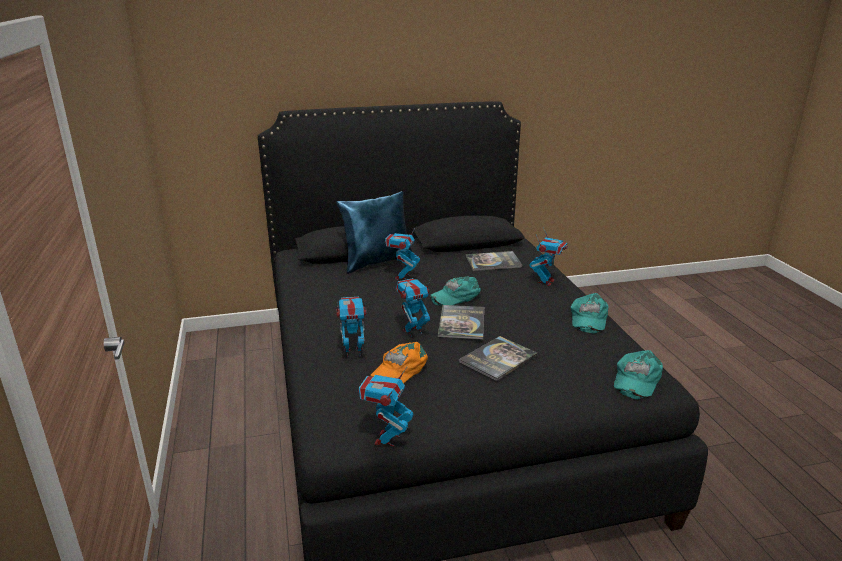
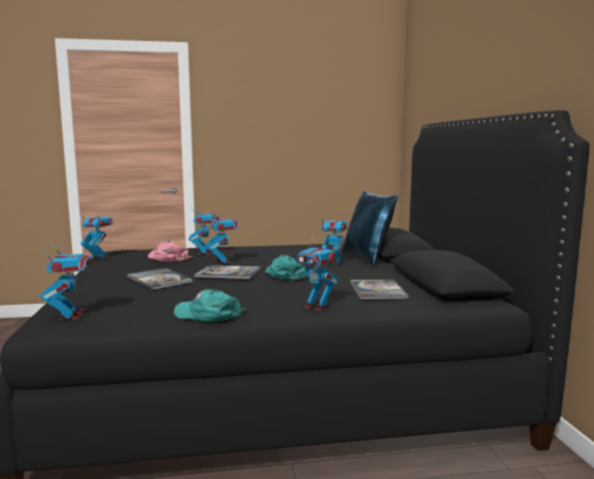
camera: 95 degrees right, 15 degrees down
(399, 369) = (168, 258): orange cap -> pink cap
(636, 379) = (70, 317): turquoise cap -> toy robot

